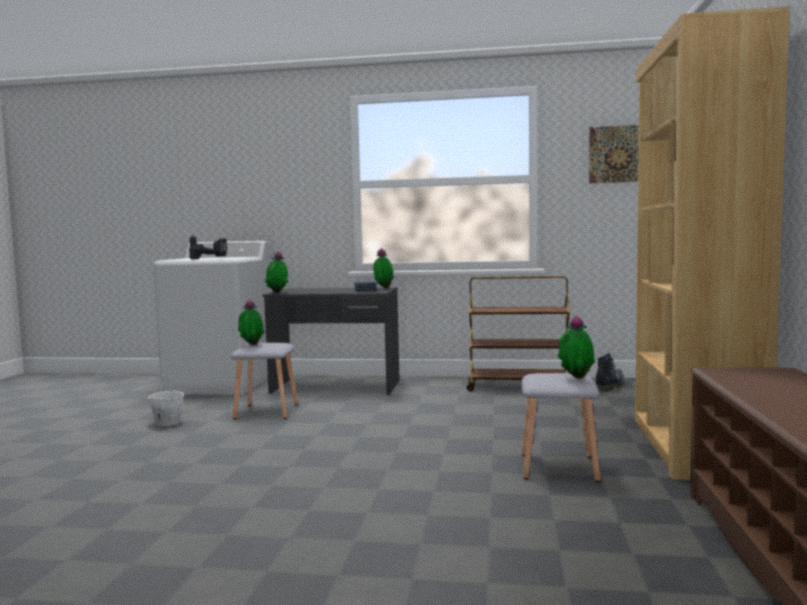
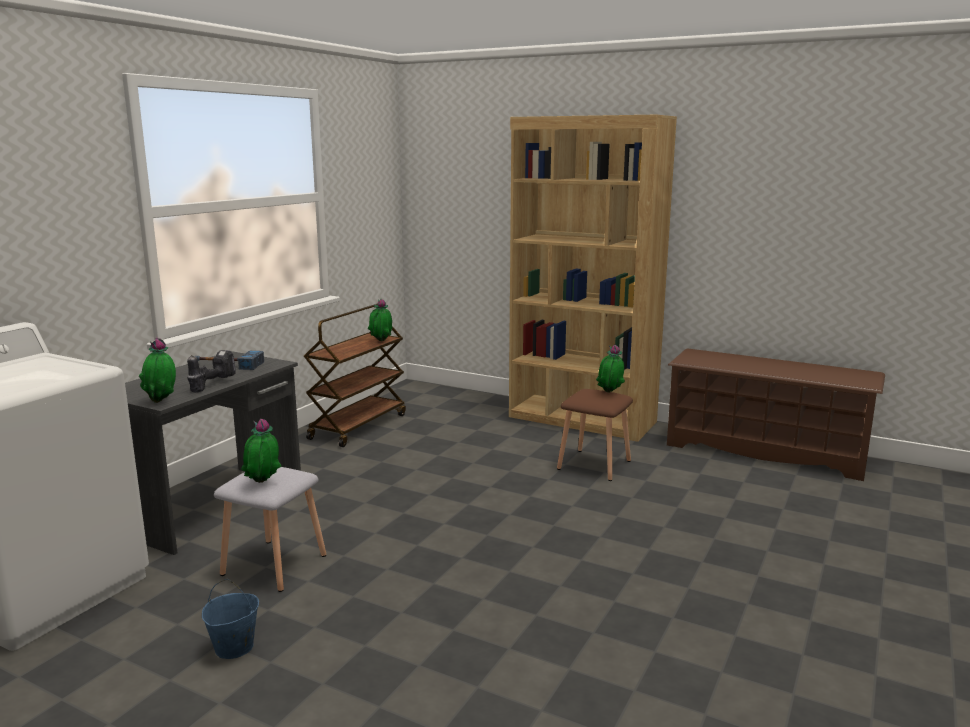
camera: 70 degrees left, 10 degrees up
(167, 423) = (234, 648): white bucket -> blue bucket
(210, 259) = (57, 377): power drill -> power drill (212, 384)
(383, 288) = (234, 356): potted plant -> potted plant (381, 341)
(559, 468) = (595, 465): grey stool -> brown stool
(610, 385) = (404, 398): boot -> none
(617, 154) = (373, 170): picture -> none

